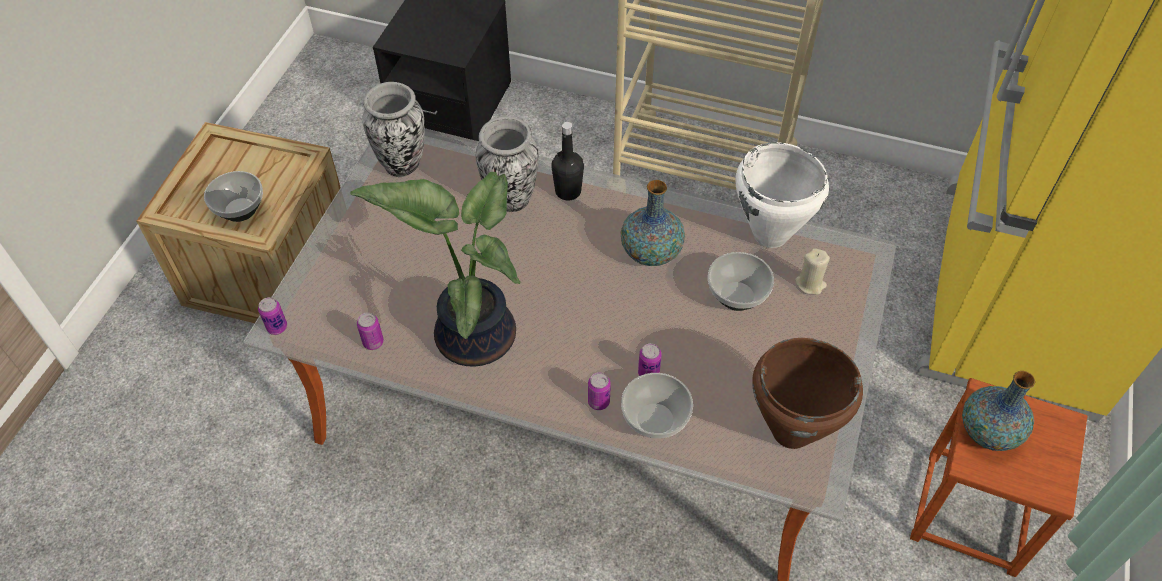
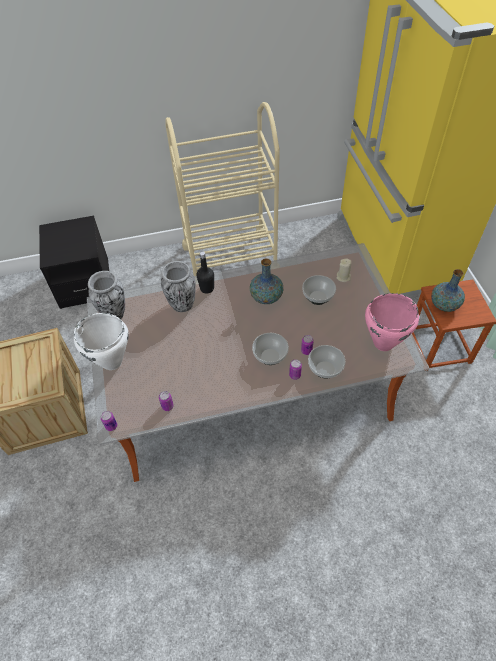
camera: 30 degrees left, 0 degrees up
(240, 210) = (31, 382): bowl -> bowl (270, 357)
(473, 333) = (213, 376): potted plant -> none
(770, 235) = (311, 264): white cooking pot -> white cooking pot (112, 362)
(790, 430) = (383, 343): brown cooking pot -> pink cooking pot

